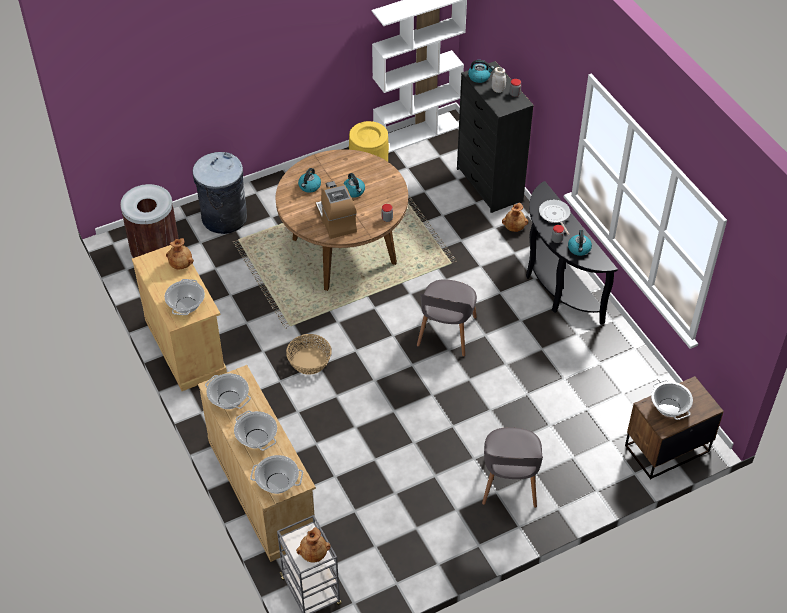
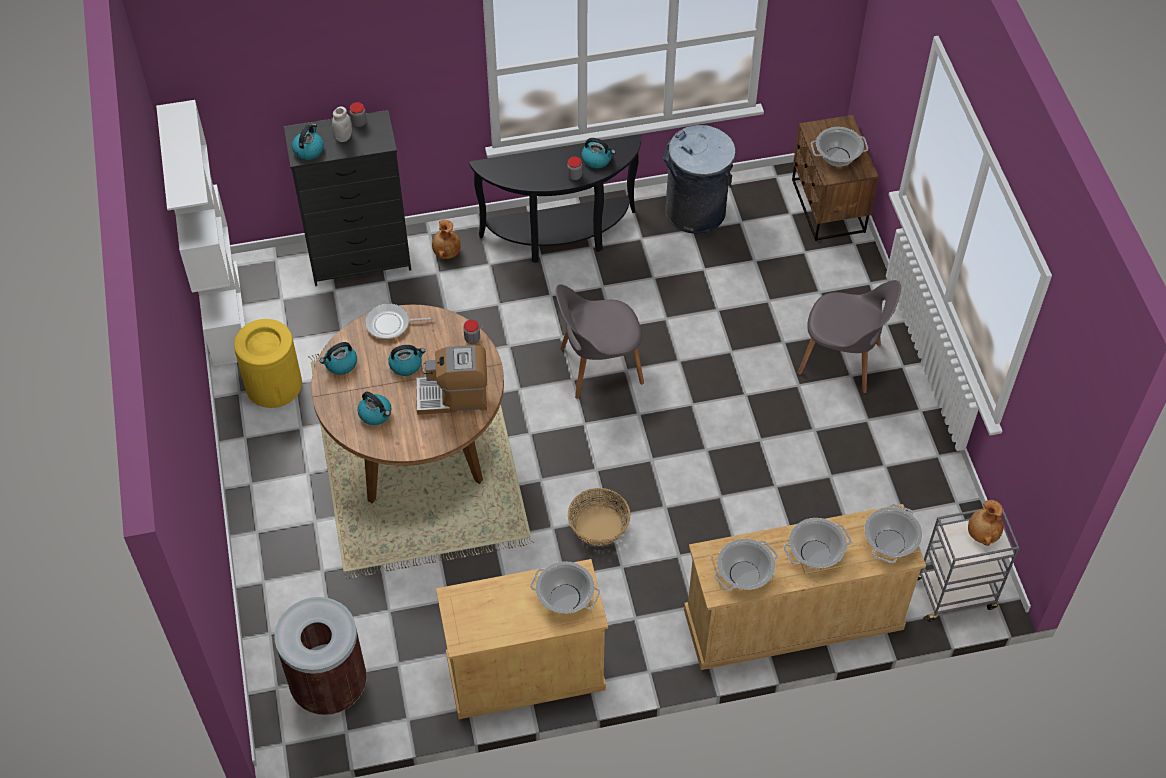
camera: 75 degrees left, 5 degrees up
(181, 264) = (483, 592): brown vase -> none
(224, 217) = (291, 582): grey trash can -> grey trash can (695, 212)
(343, 160) = (340, 364): none -> kettle
(446, 333) = (598, 366): grey chair -> grey chair turned 135 degrees clockwise
(555, 215) = (533, 167): frying pan -> frying pan (391, 324)

